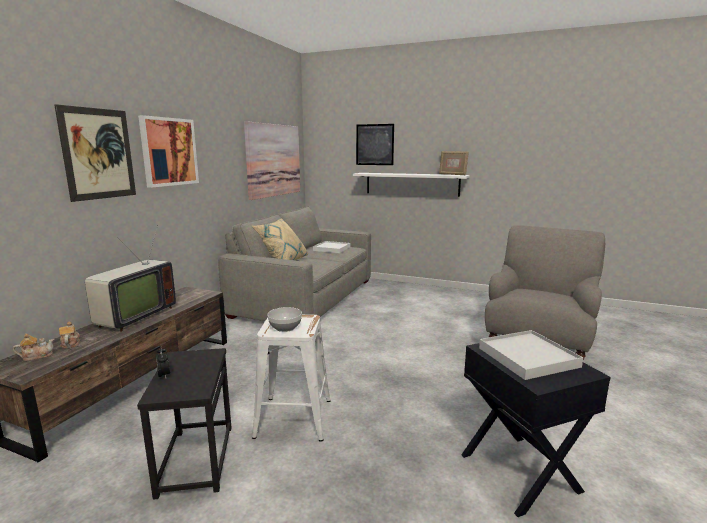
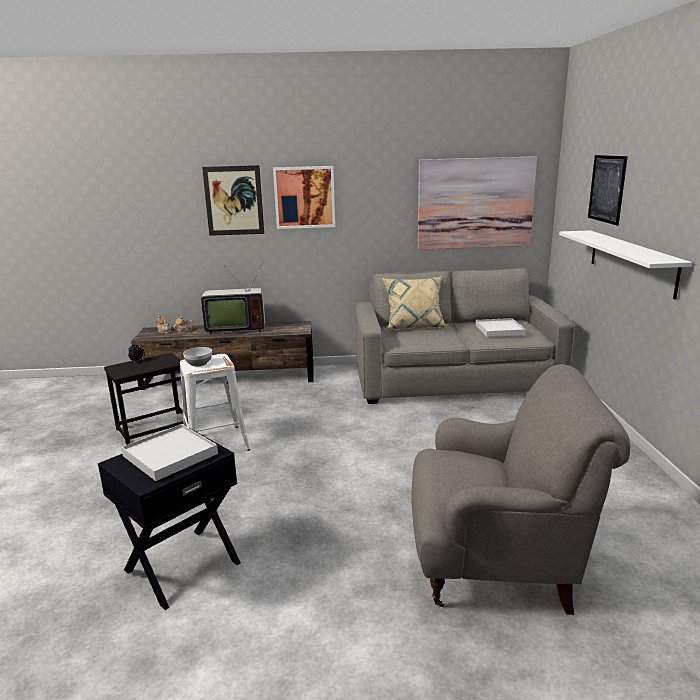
camera: 65 degrees right, 5 degrees up
(452, 174) = (660, 257): picture frame -> none

